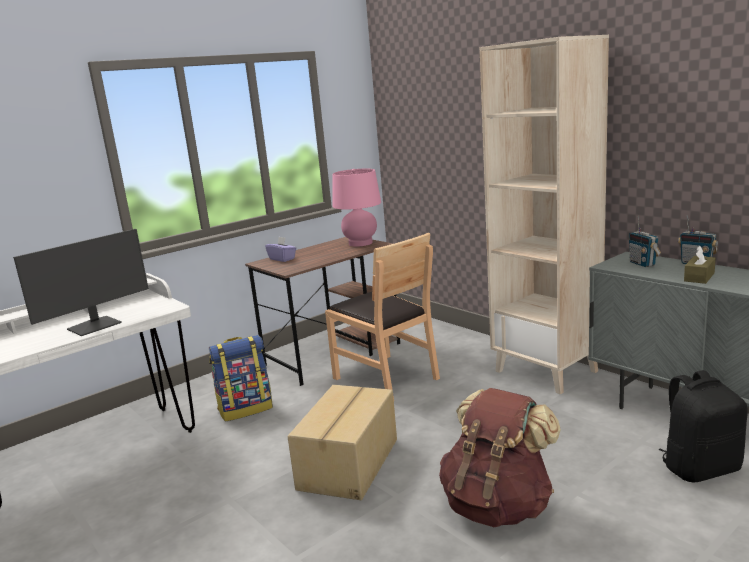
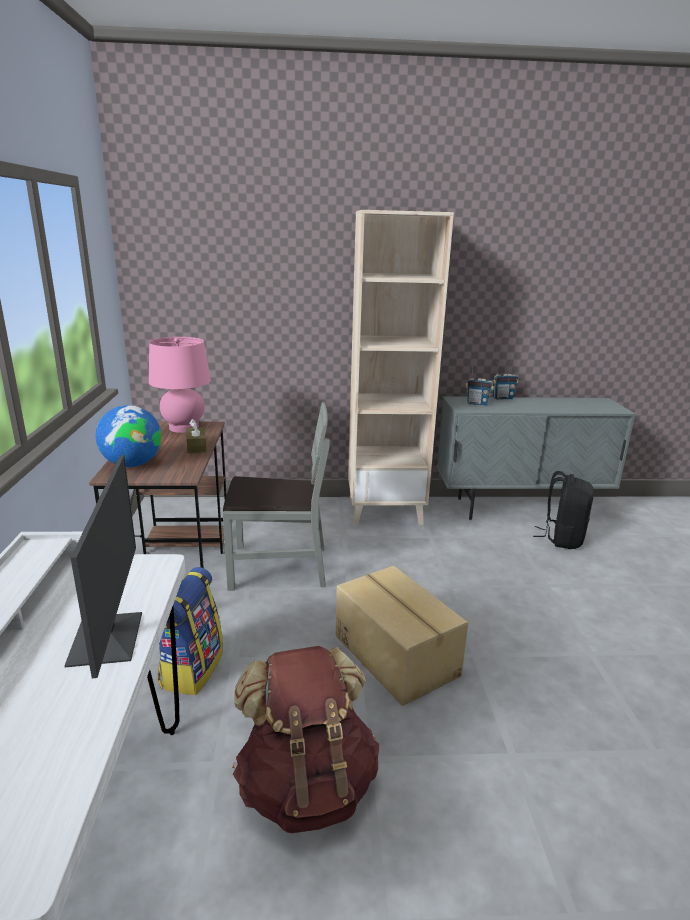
camera: 55 degrees left, 5 degrees up
(282, 259) = (132, 464): purple tissue box -> globe
(386, 377) = (278, 567): brown chair -> grey chair
(498, 505) = (533, 619): brown backpack -> brown backpack (306, 785)
(699, 277) = (527, 407): brown tissue box -> brown tissue box (196, 446)

